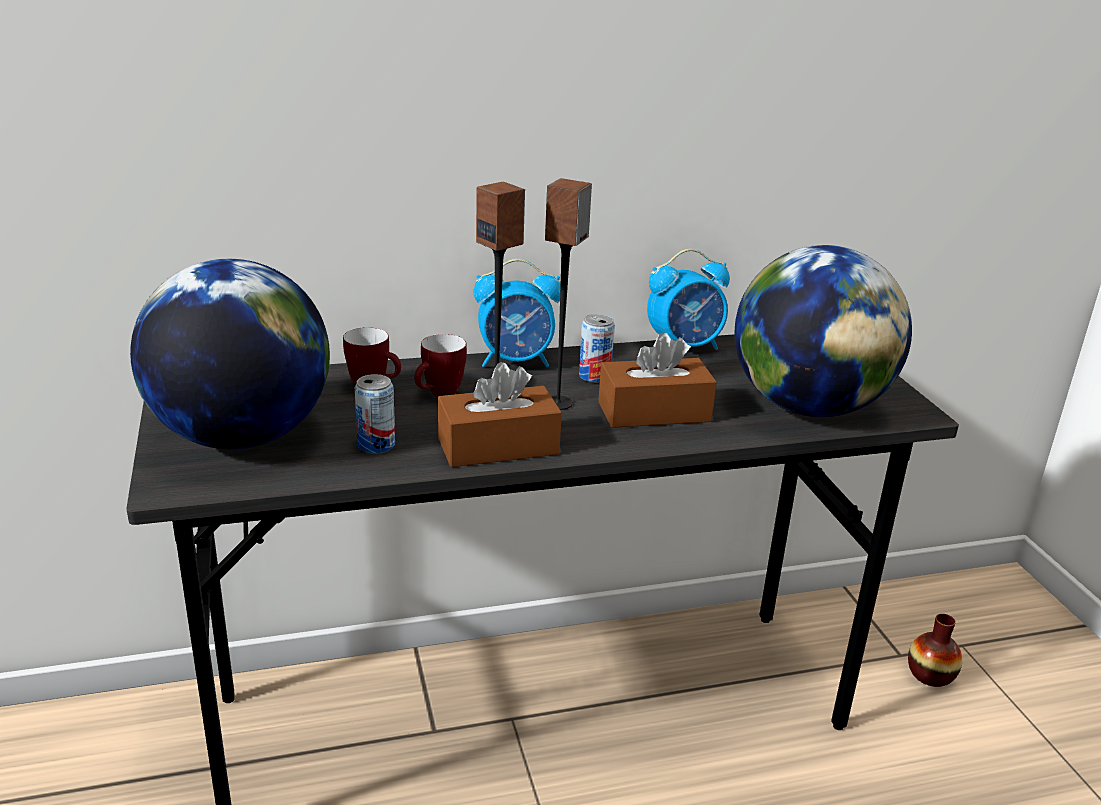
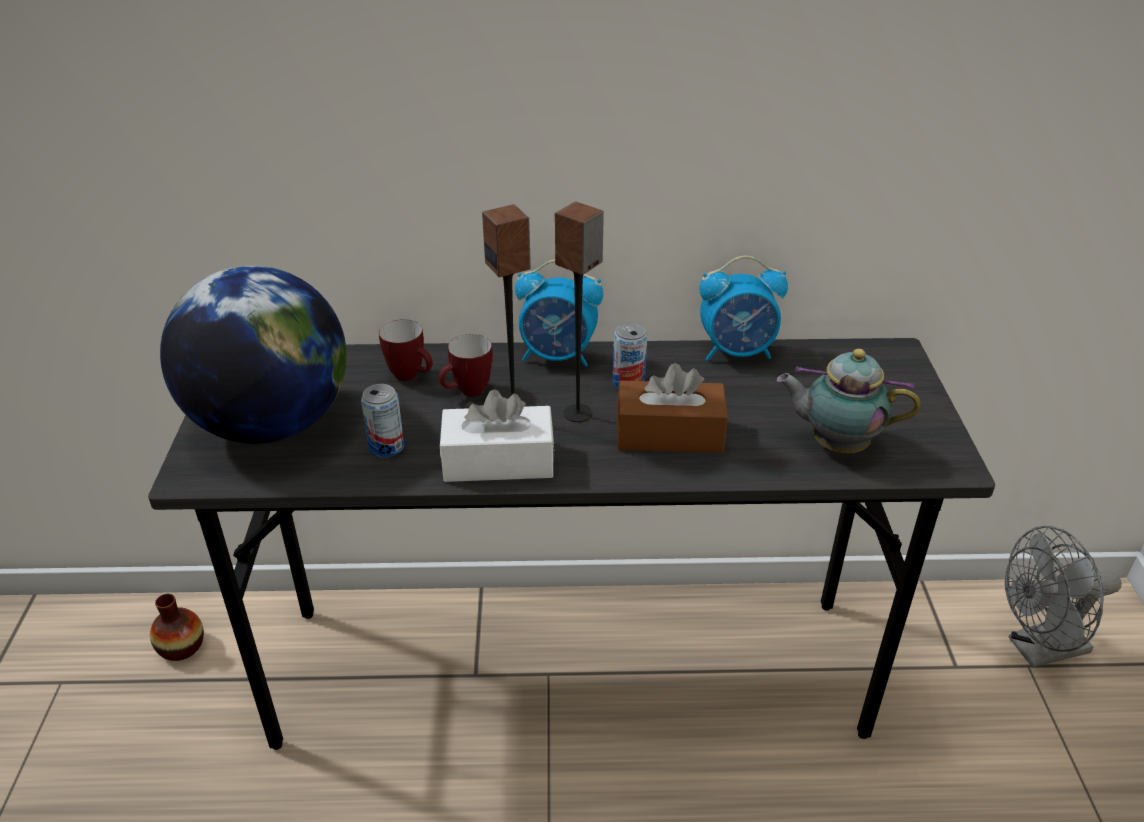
camera: 15 degrees right, 10 degrees up
(498, 446) = (498, 461): brown tissue box -> white tissue box
(808, 407) = (835, 444): globe -> teapot
(930, 674) = (981, 693): vase -> vase (181, 647)
(965, 630) = (1038, 650): none -> grey fan

